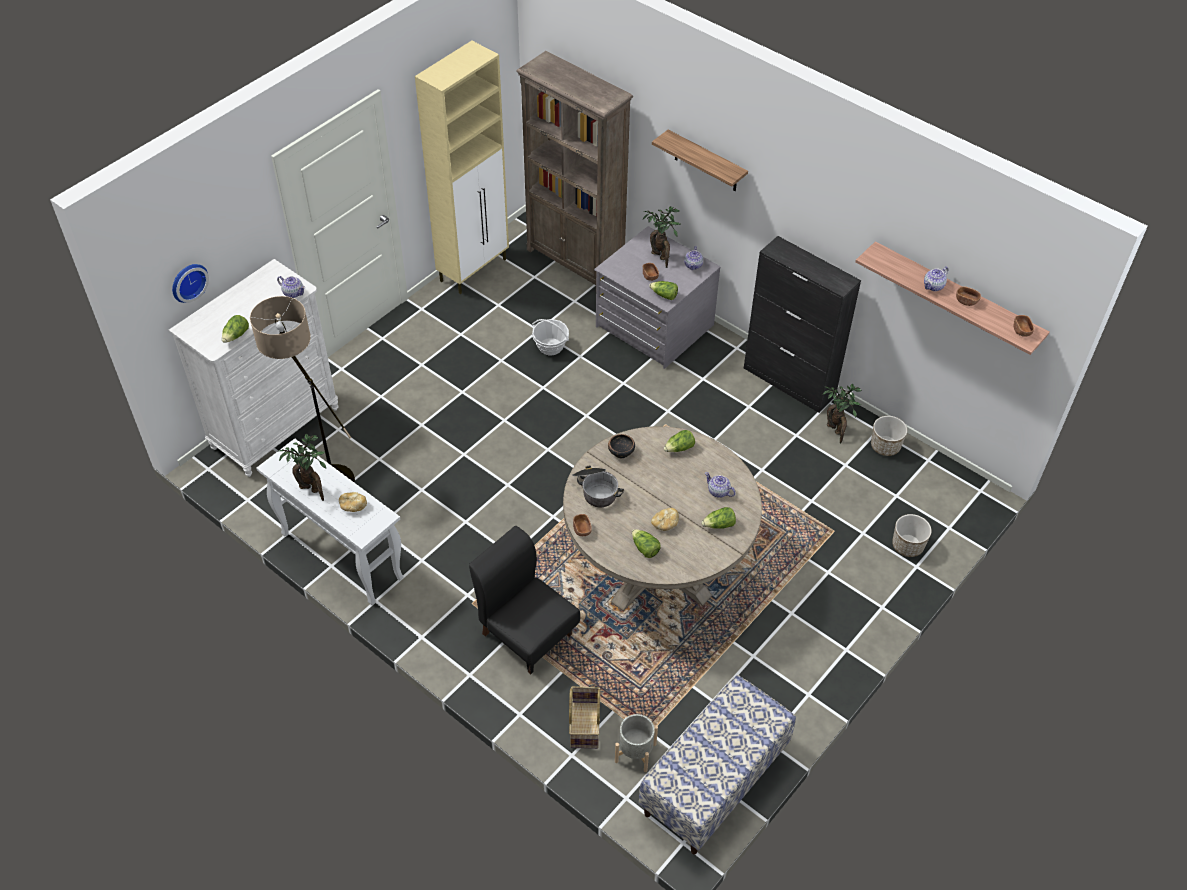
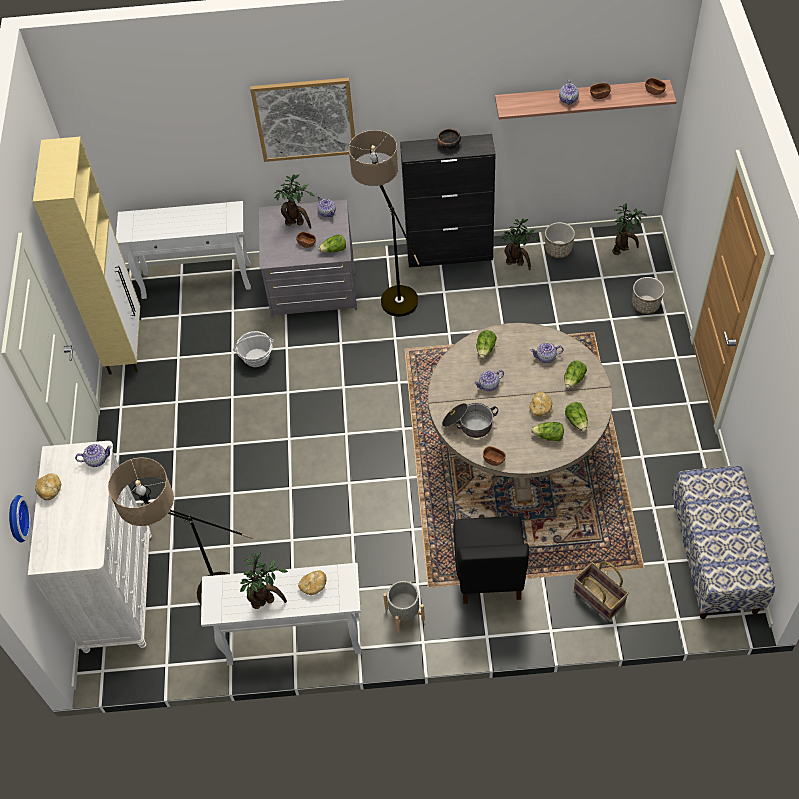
camera: 40 degrees left, 5 degrees up
(236, 336) = (94, 531): lettuce -> lettuce (577, 421)
(244, 289) = (50, 490): none -> bread
(527, 633) = (489, 573): black chair -> black chair turned 90 degrees counterclockwise
(575, 262) = (198, 280): brown bookcase -> white console table
(621, 452) = (451, 384): bowl -> bowl (449, 145)
(635, 753) = (649, 585): grey planter -> grey planter (405, 614)
(647, 475) = (488, 385): none -> teapot
(706, 162) = (305, 119): shelf -> picture
(707, 376) = (391, 292): none -> floor lamp
(943, 488) = (623, 250): none -> potted plant

